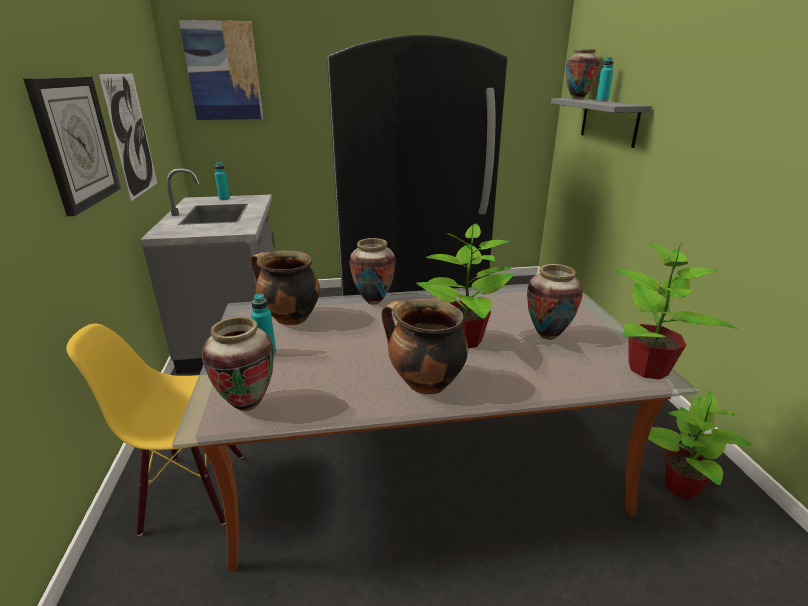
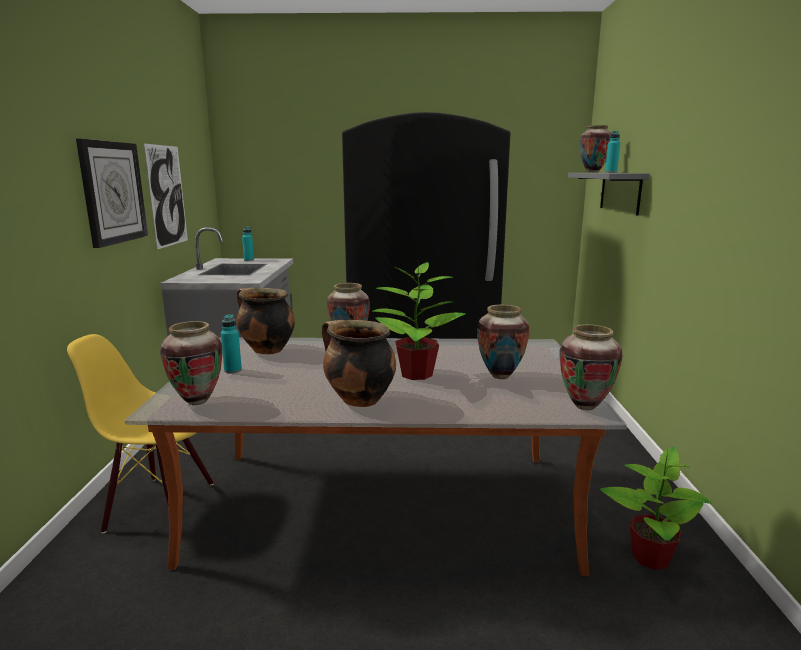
camera: 10 degrees right, 10 degrees down
(223, 72) = (261, 149): picture -> none
(648, 369) = (585, 406): potted plant -> vase

